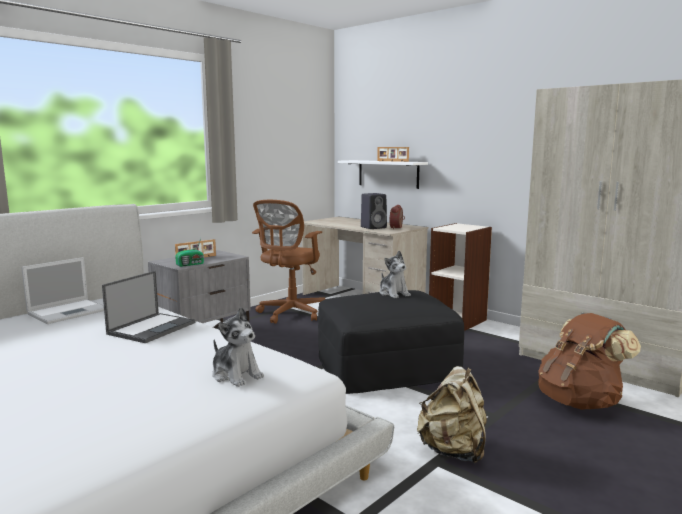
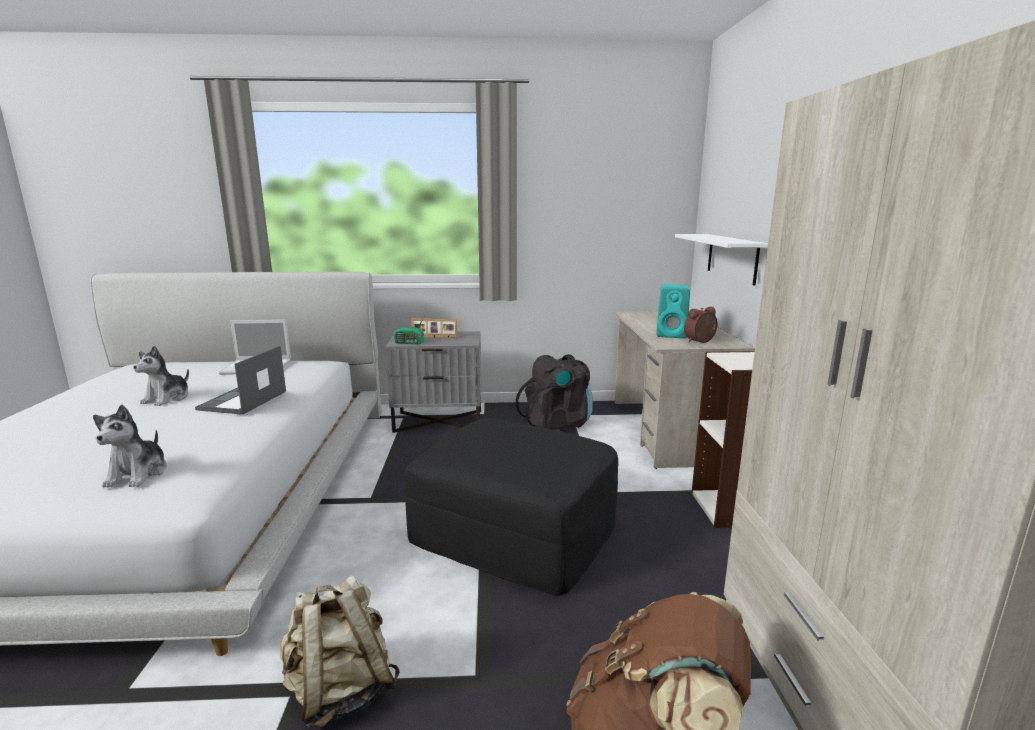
camera: 45 degrees right, 5 degrees up
(152, 328) = (242, 401): laptop -> laptop turned 120 degrees clockwise
(291, 314) = (557, 422): brown office chair -> black backpack
(374, 227) = (672, 335): black speaker -> turquoise speaker
(392, 161) = (725, 239): picture frame -> none
(393, 293) = (537, 436): plush toy -> plush toy (167, 398)

